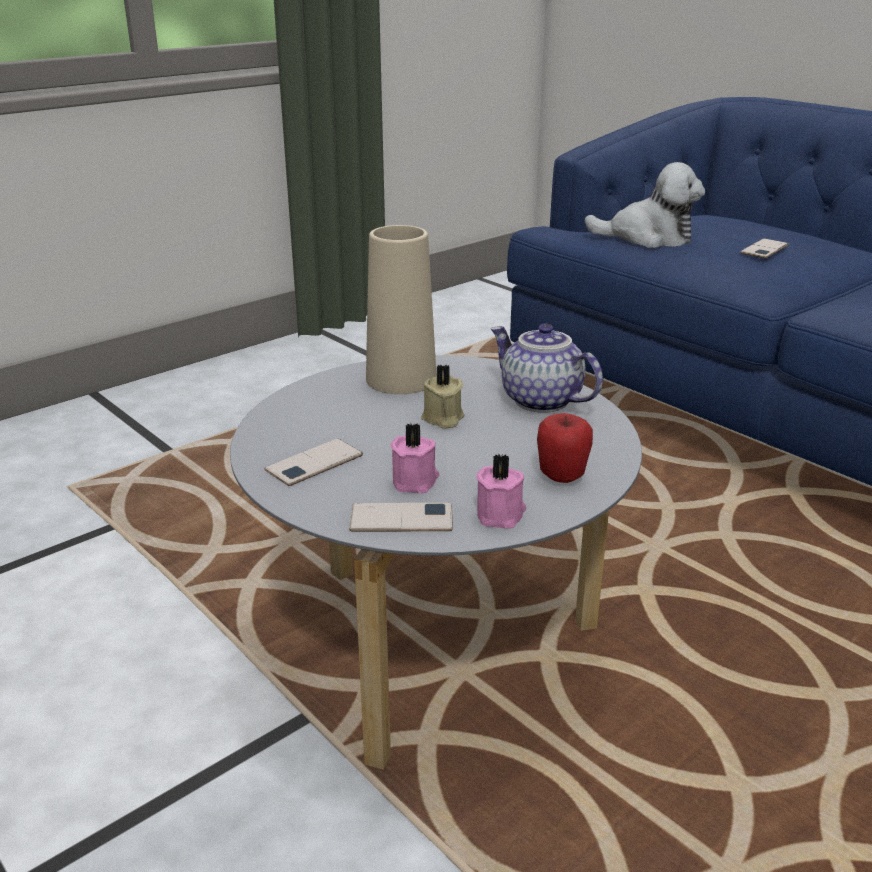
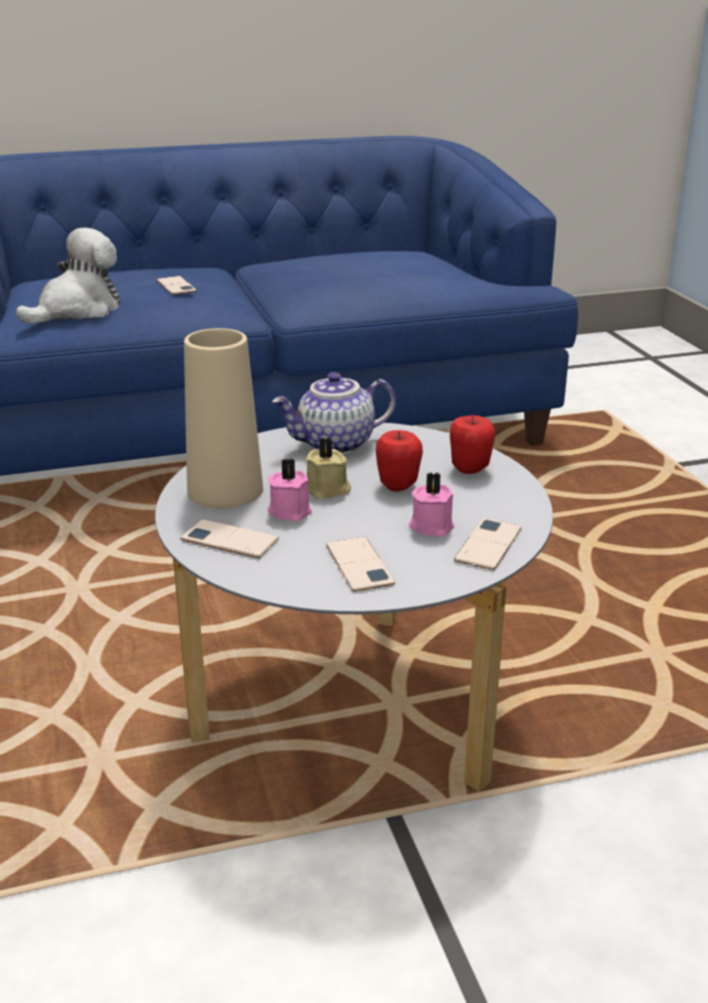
camera: 65 degrees left, 0 degrees up
(317, 401) = (229, 540): none -> phone
(484, 448) = (398, 486): none -> apple
(502, 514) = (509, 504): pink candle -> pink candle (290, 511)

